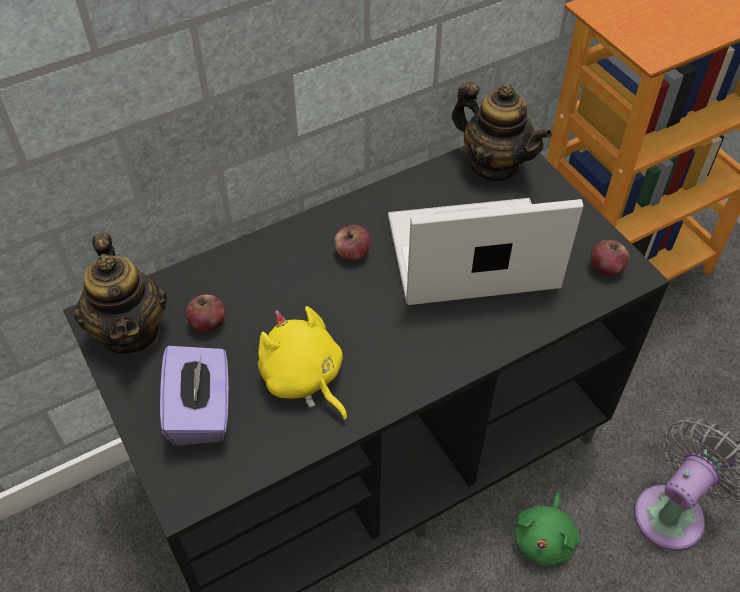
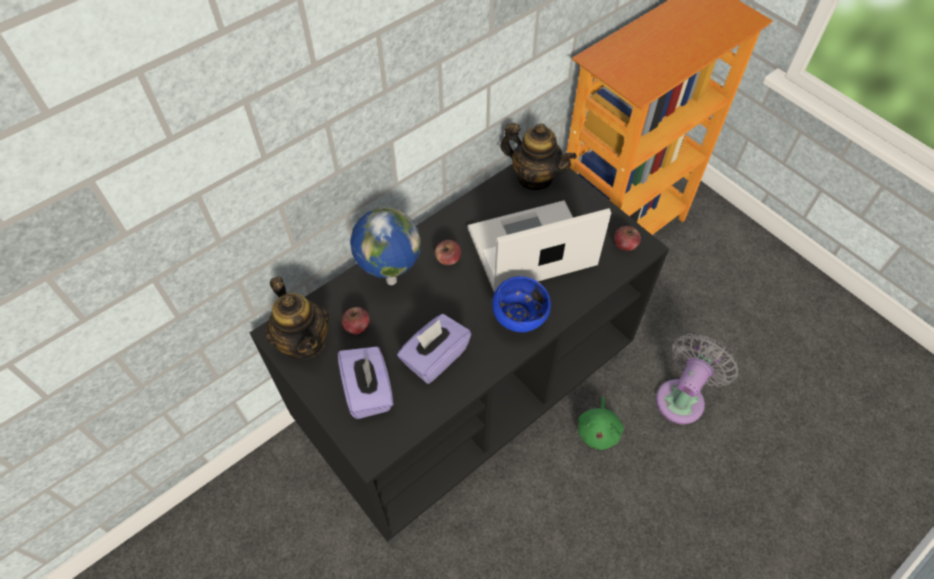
camera: 10 degrees left, 5 degrees up
(267, 269) = (390, 280): none -> globe
(304, 379) = (434, 357): yellow plush toy -> purple tissue box
(434, 348) = (519, 321): none -> blue bowl

